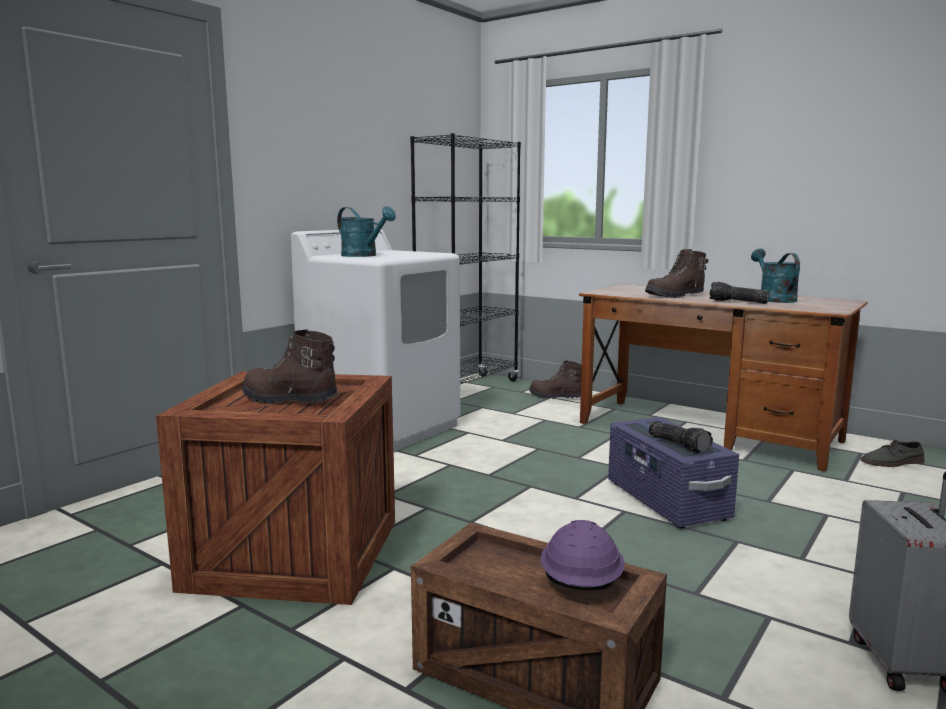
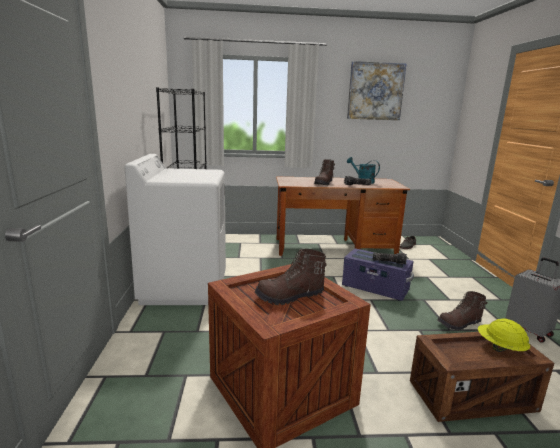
camera: 40 degrees left, 5 degrees up
(364, 256) = (183, 178): turquoise watering can -> none
(555, 397) = (242, 242): brown boot -> brown boot (459, 324)
(580, 584) = (500, 348): purple hard hat -> yellow hard hat
(841, 110) = (375, 91): none -> picture

